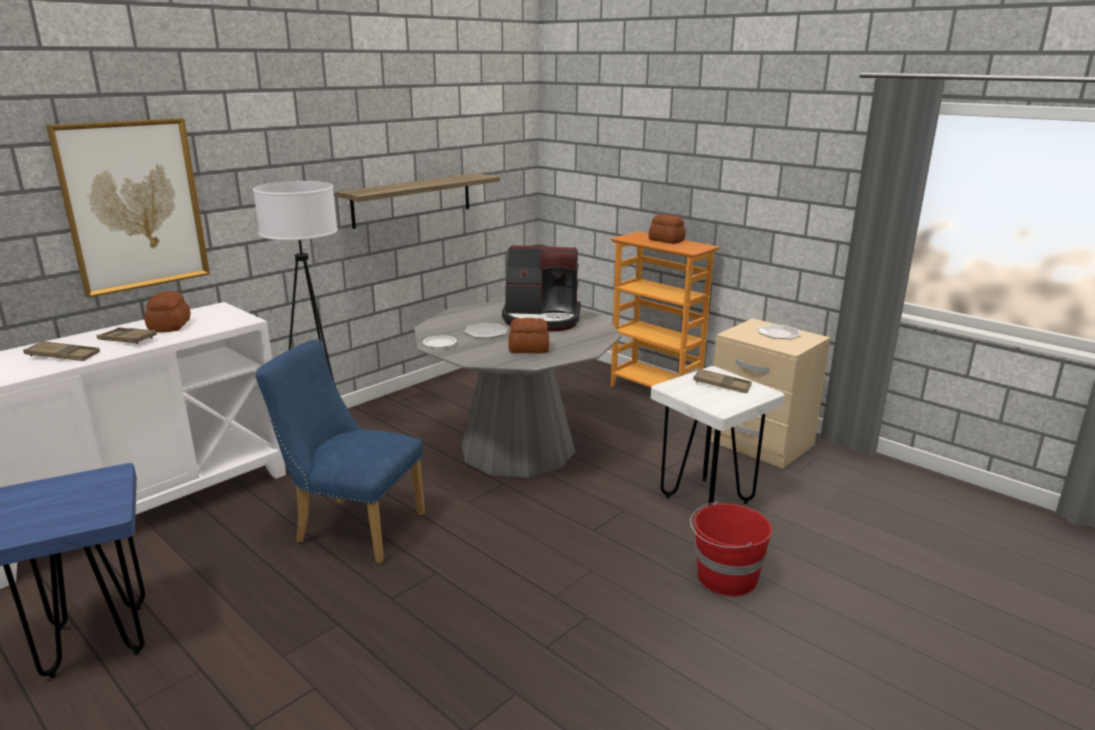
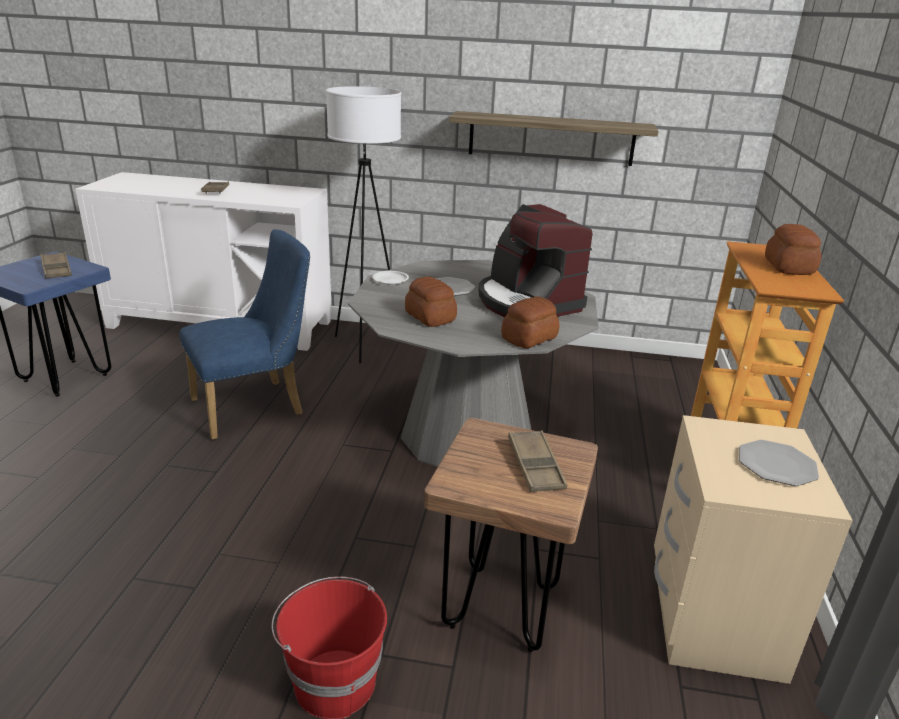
camera: 55 degrees right, 5 degrees up
(63, 356) = (171, 187): brown tray -> brown tray (56, 269)
(133, 205) = (267, 87): picture -> none
(170, 326) = (256, 191): bread -> bread (530, 338)
(352, 527) = (256, 407): blue chair -> blue chair turned 75 degrees clockwise
(707, 500) = (501, 608): white stool -> brown stool

